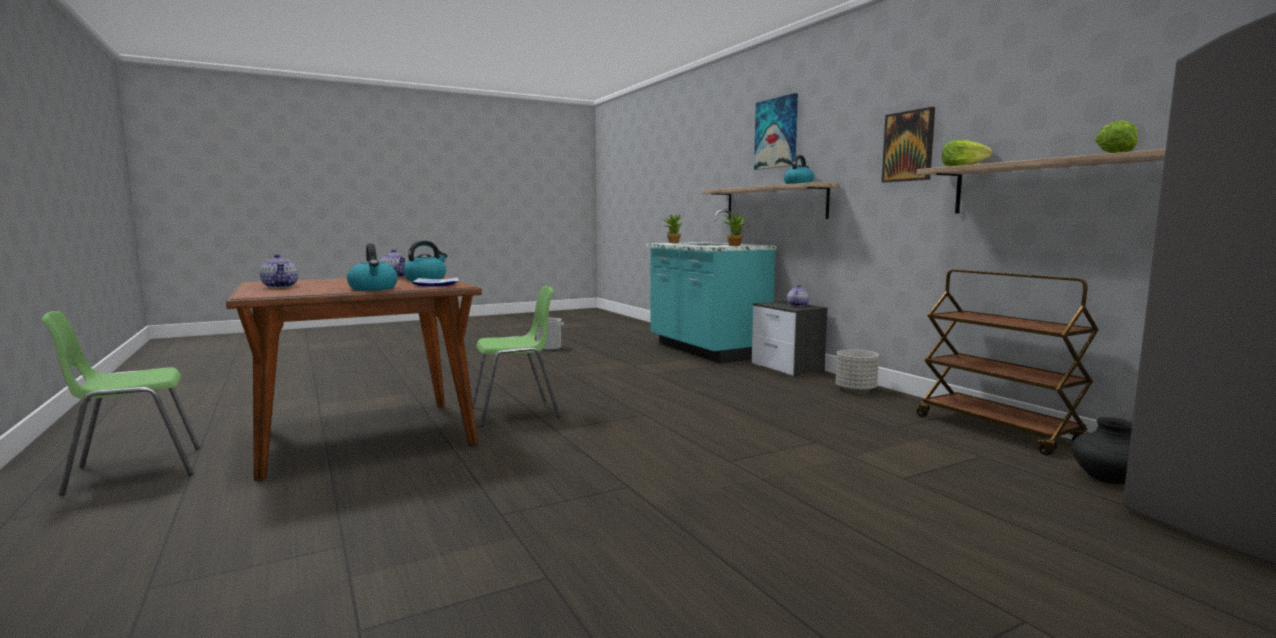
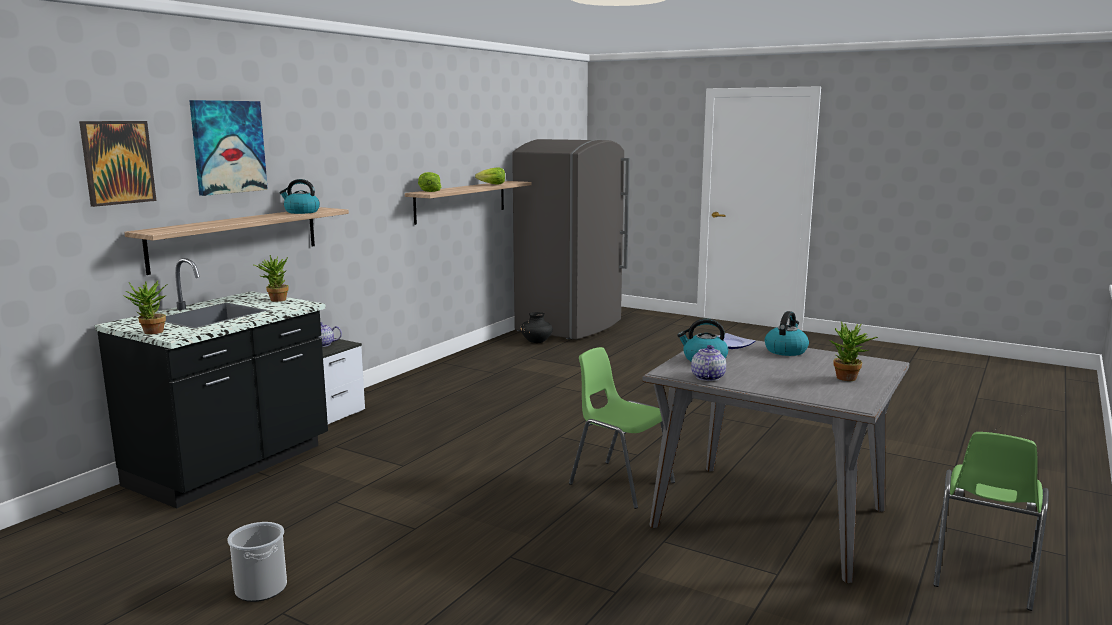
camera: 120 degrees left, 5 degrees up
(134, 470) = (982, 574): green chair -> green chair turned 90 degrees clockwise
(280, 286) = (848, 379): teapot -> potted plant
(366, 436) = (768, 518): brown dining table -> grey dining table
(706, 350) = (231, 467): turquoise counter -> black counter
(856, 390) = (400, 387): grey planter -> none
(908, 146) = (378, 172): picture -> picture (118, 162)
(997, 430) = (475, 355): brown cart -> none

